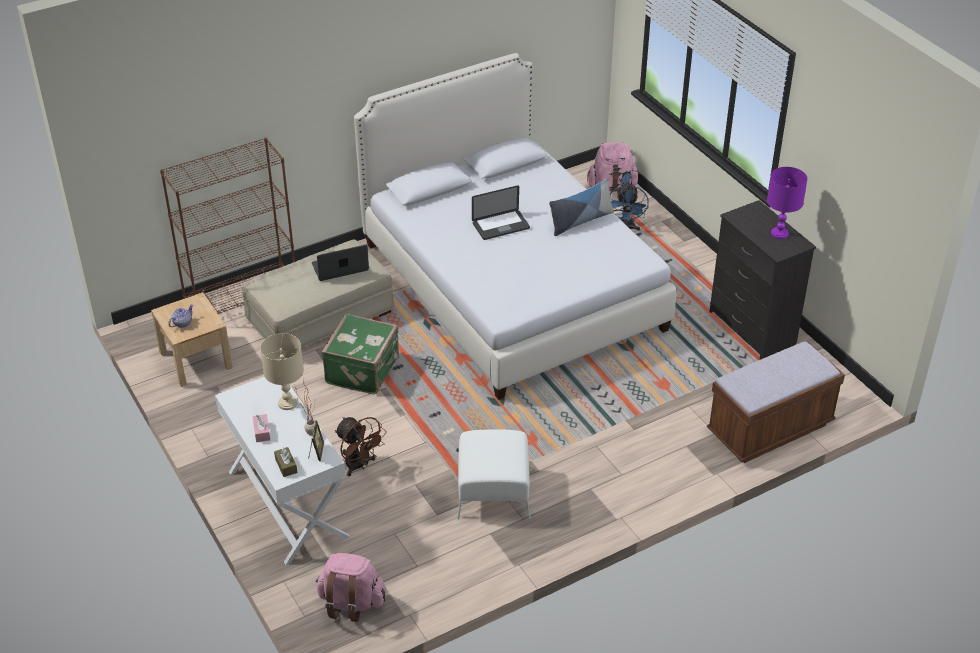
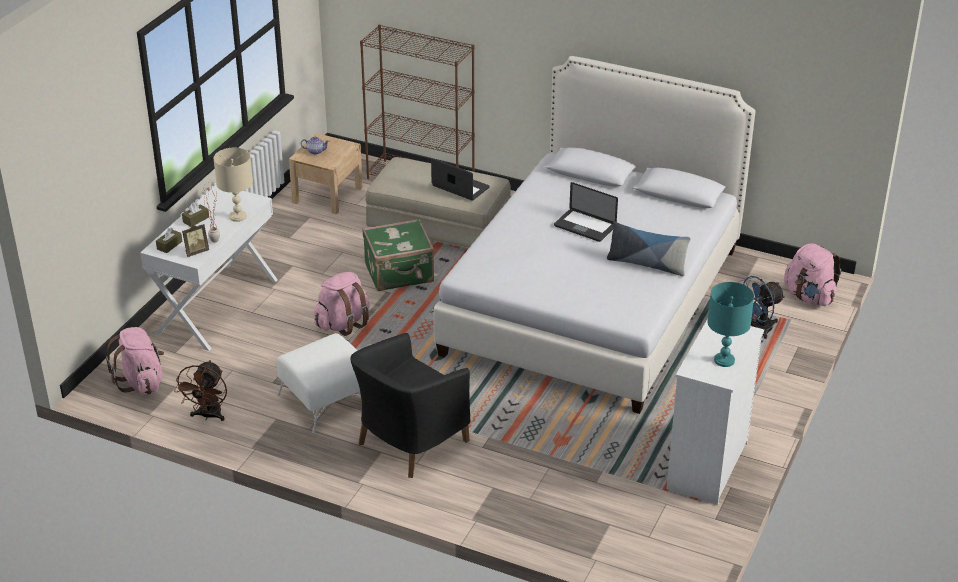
camera: 55 degrees right, 5 degrees down
(262, 432) = (196, 219): pink tissue box -> brown tissue box
(359, 466) = (290, 320): brown fan -> brown fan (208, 416)
(398, 435) = (343, 323): none -> pink backpack
(593, 467) = (409, 442): none -> black armchair
(752, 329) = (706, 466): black dresser -> white dresser
(770, 429) = (573, 533): brown bench -> none
(779, 233) = (724, 360): purple table lamp -> turquoise table lamp

